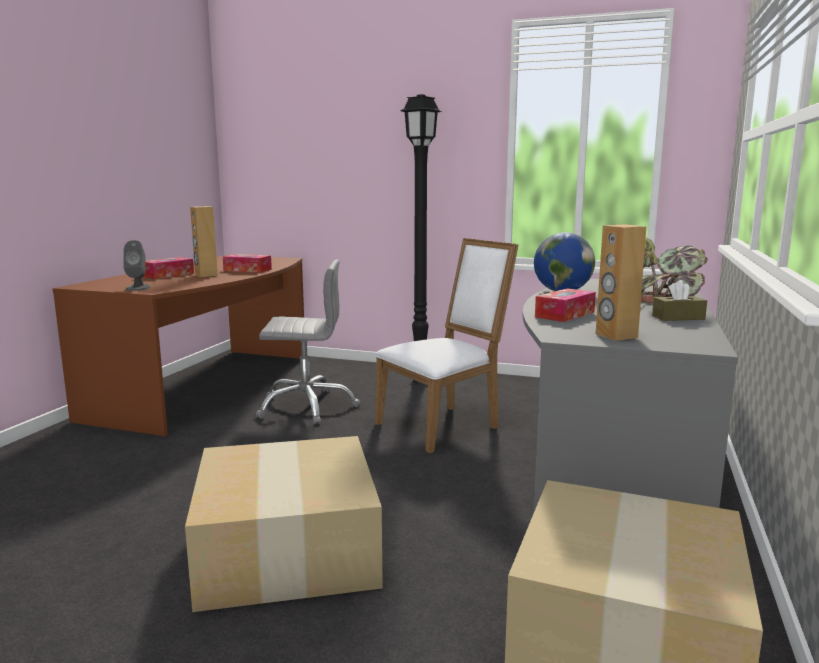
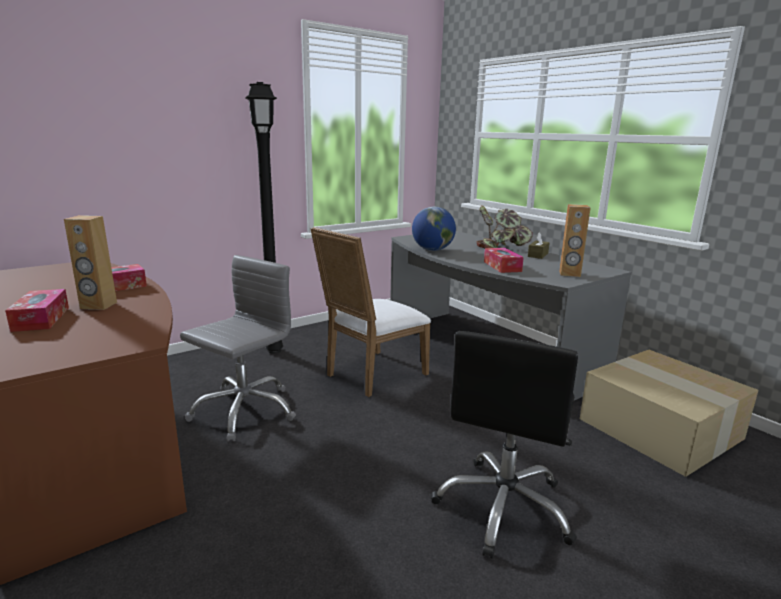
camera: 55 degrees left, 5 degrees up
(138, 288) = (99, 345): grey speaker -> none
(284, 548) = (504, 507): cardboard box -> black office chair
(444, 425) = (371, 375): white chair -> white chair turned 135 degrees counterclockwise

